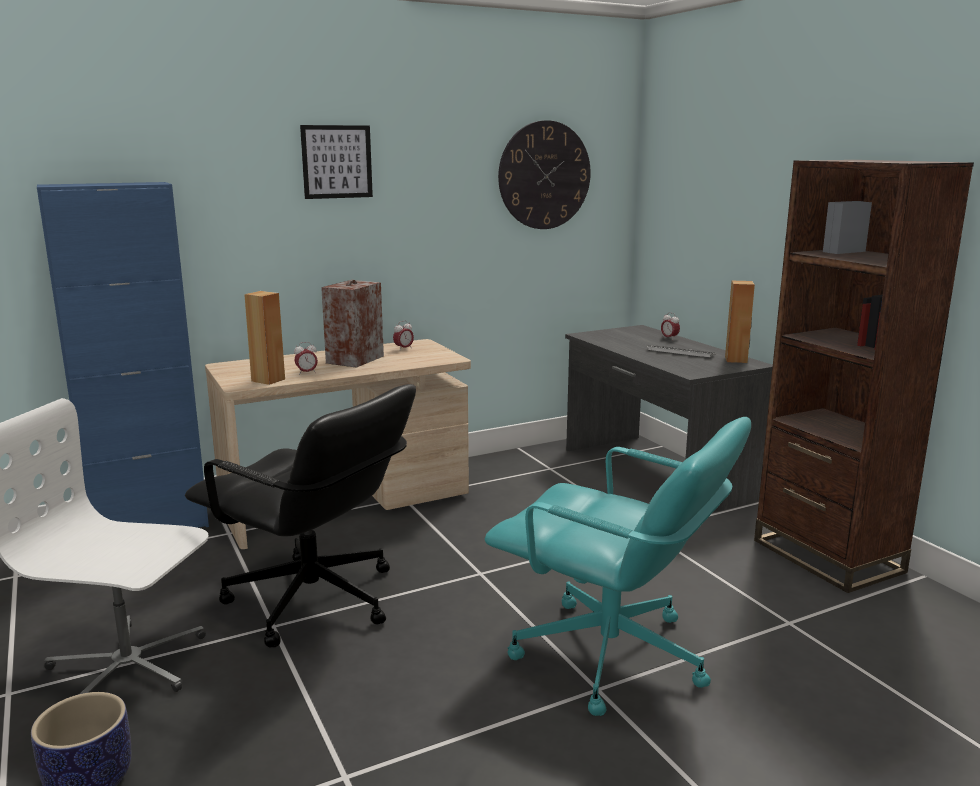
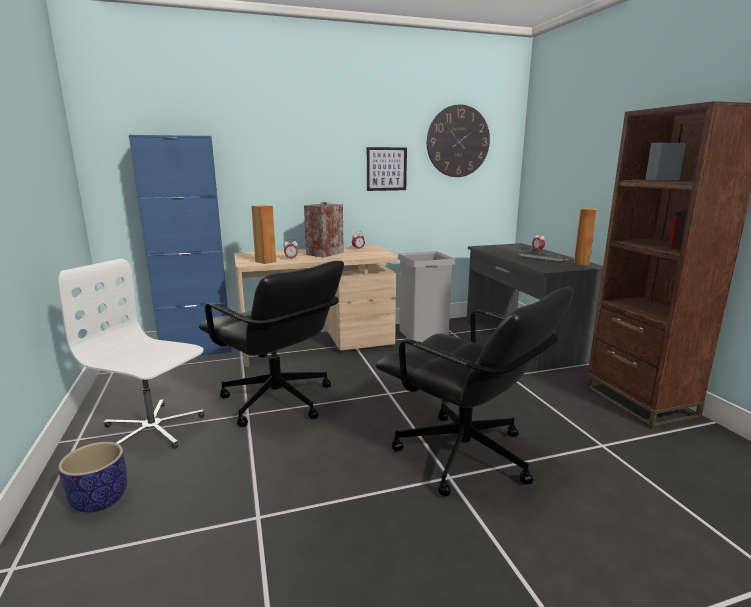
camera: 10 degrees right, 0 degrees up
(337, 162) = (320, 128): picture -> picture (386, 169)
(506, 473) = (423, 334): none -> grey trash can
(611, 657) = (464, 456): turquoise office chair -> black office chair

